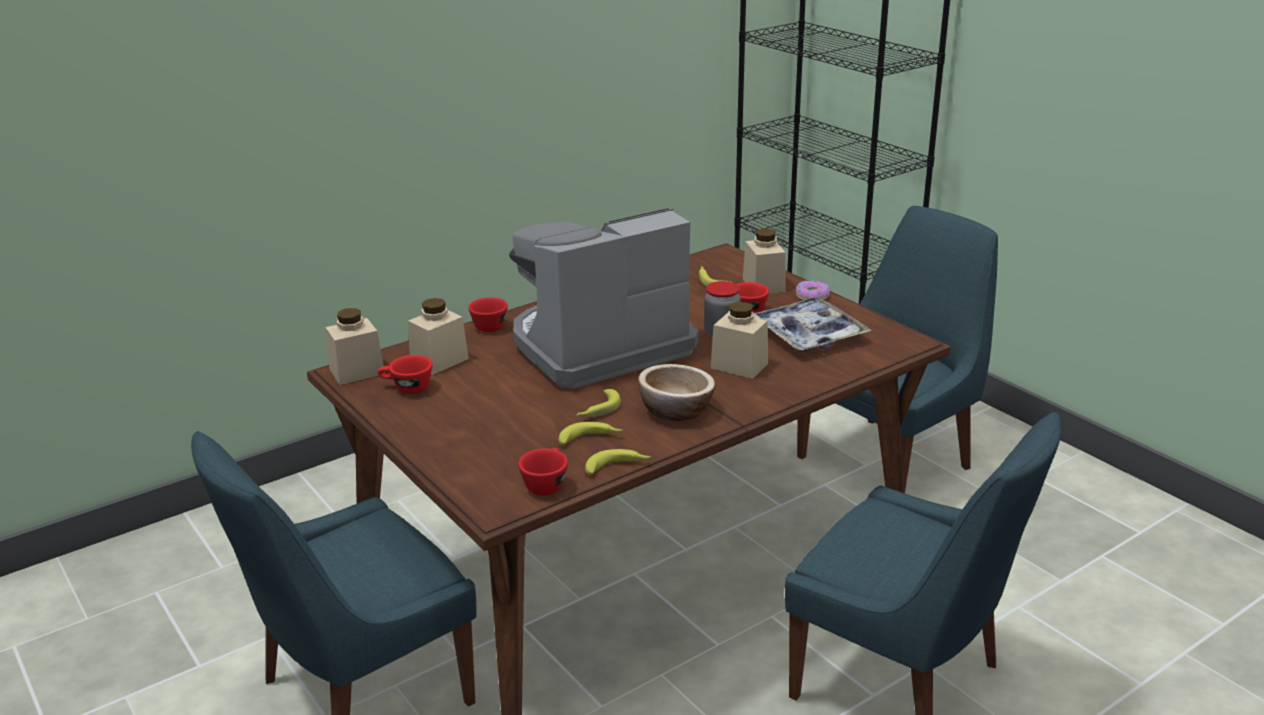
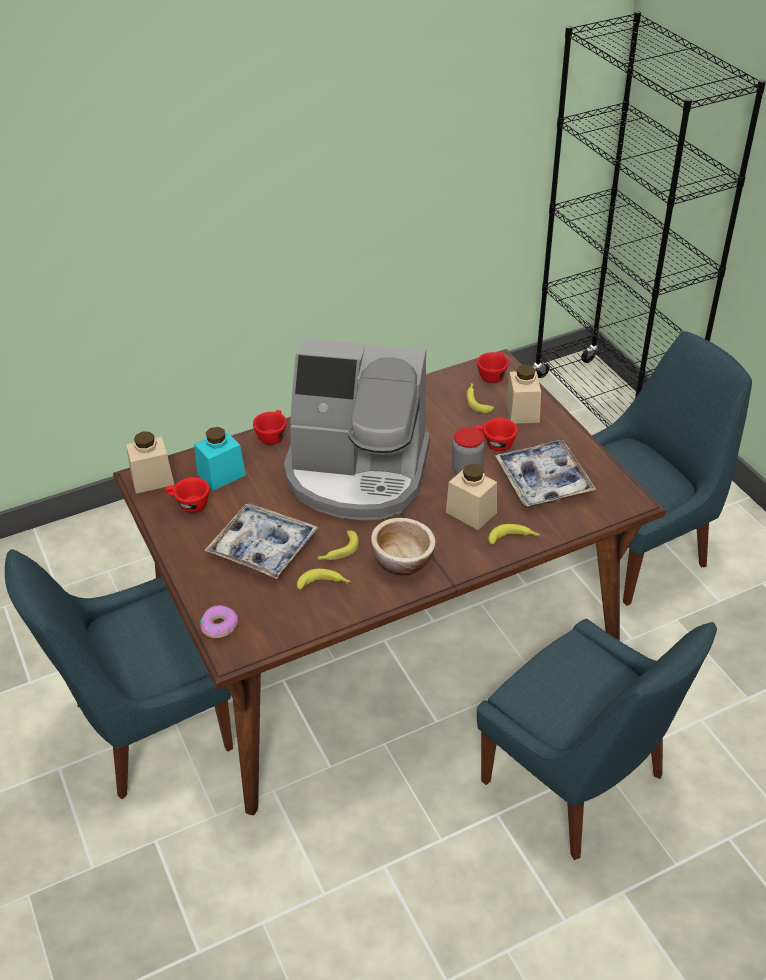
camera: 10 degrees right, 15 degrees up
(439, 361) = (221, 474): beige jar -> turquoise jar
(507, 415) = (263, 548): none -> tray
(546, 483) = (277, 630): red cup -> red cup (493, 375)
(598, 346) = (357, 473): coffee machine -> coffee machine turned 150 degrees counterclockwise
(618, 467) = (338, 620): banana -> banana (513, 539)
(812, 296) = (561, 431): donut -> donut (219, 625)

